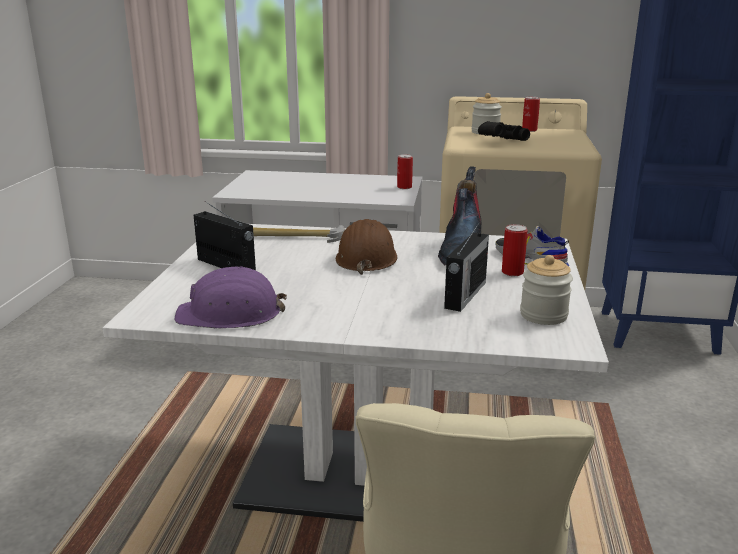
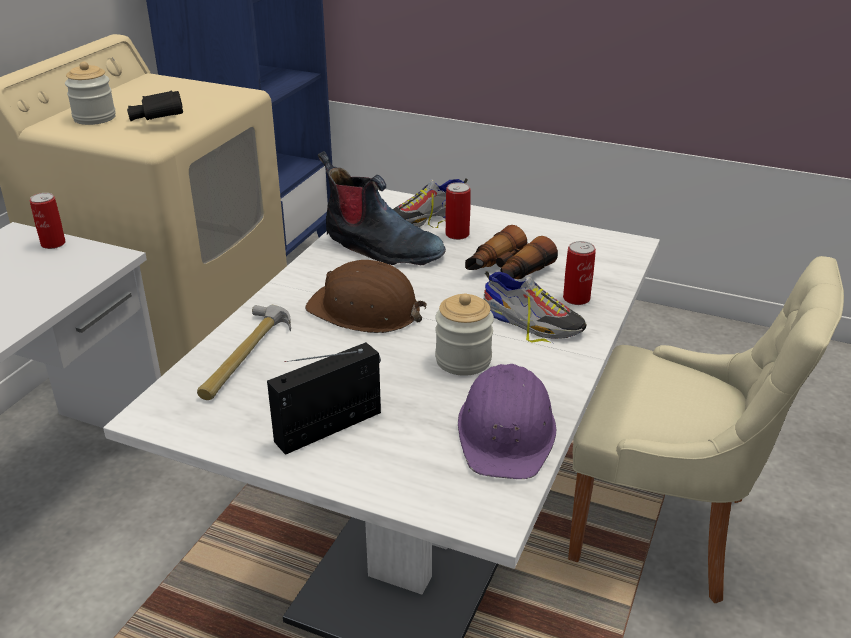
camera: 75 degrees left, 10 degrees up
(386, 311) = (532, 322): none -> shoe
(464, 295) = (506, 271): radio -> binoculars
(529, 130) = (117, 95): can -> can (576, 298)
(543, 315) = (566, 243): jar -> jar (463, 360)

